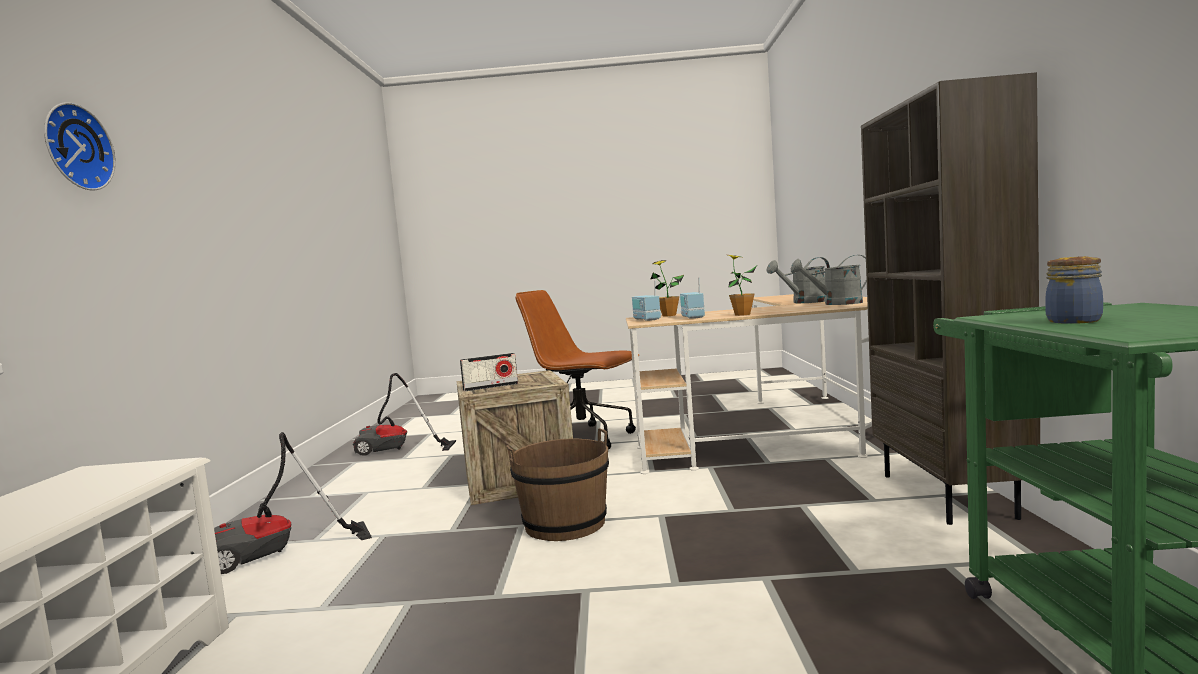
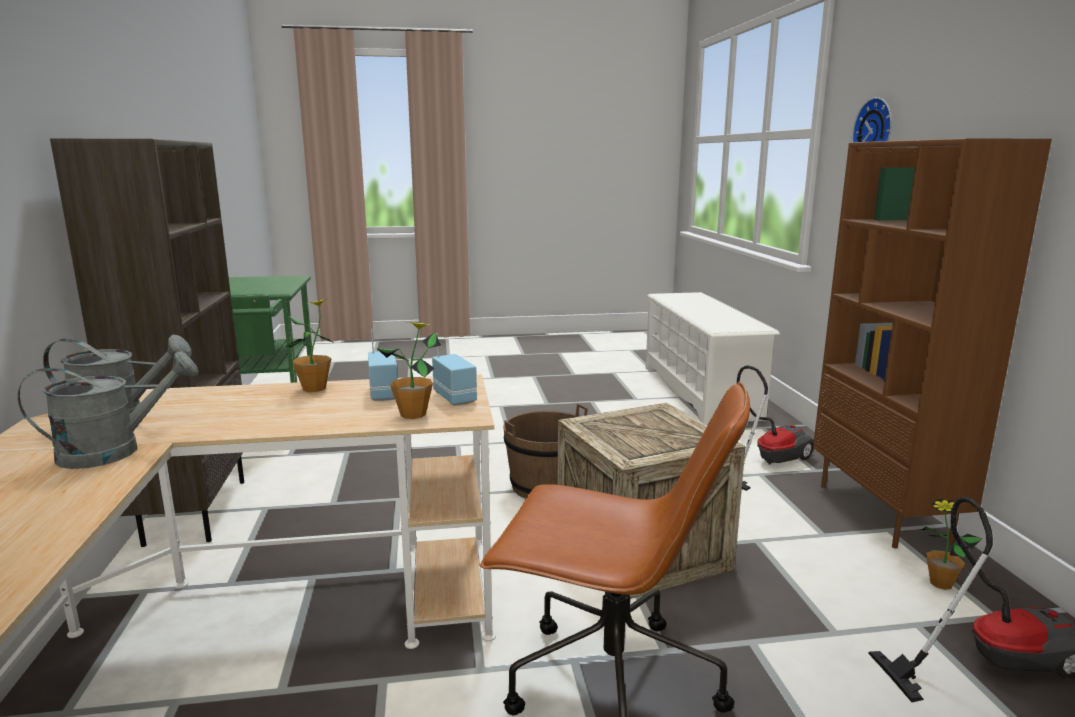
camera: 170 degrees right, 10 degrees up
(283, 506) = (884, 513): none -> brown bookcase
(350, 471) = (940, 583): none -> potted plant
(490, 387) = (657, 421): radio -> none
(1075, 321) = (275, 285): jar -> none

